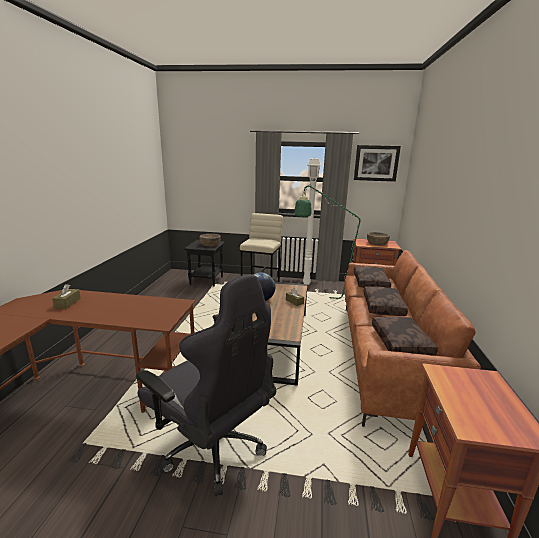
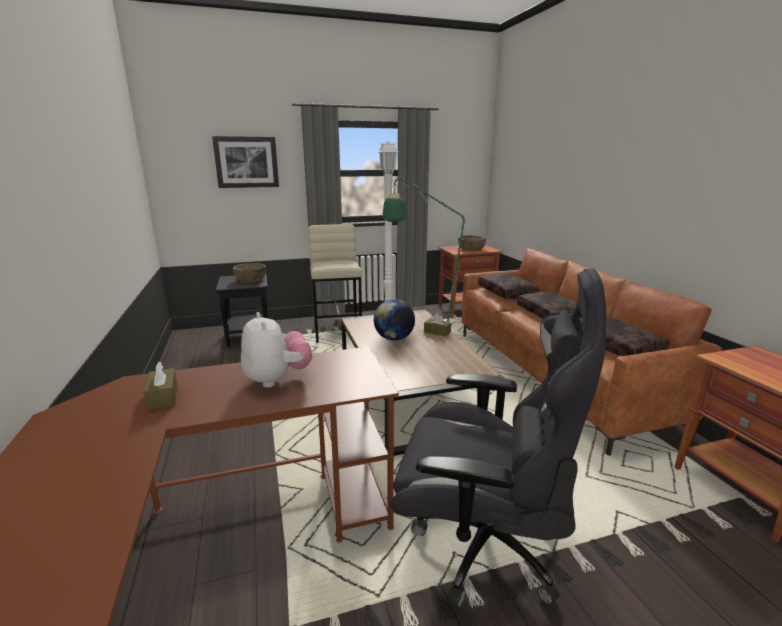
camera: 25 degrees left, 0 degrees up
(124, 307) = (277, 379): none -> plush toy
(376, 163) = (456, 148): picture -> picture (246, 162)

